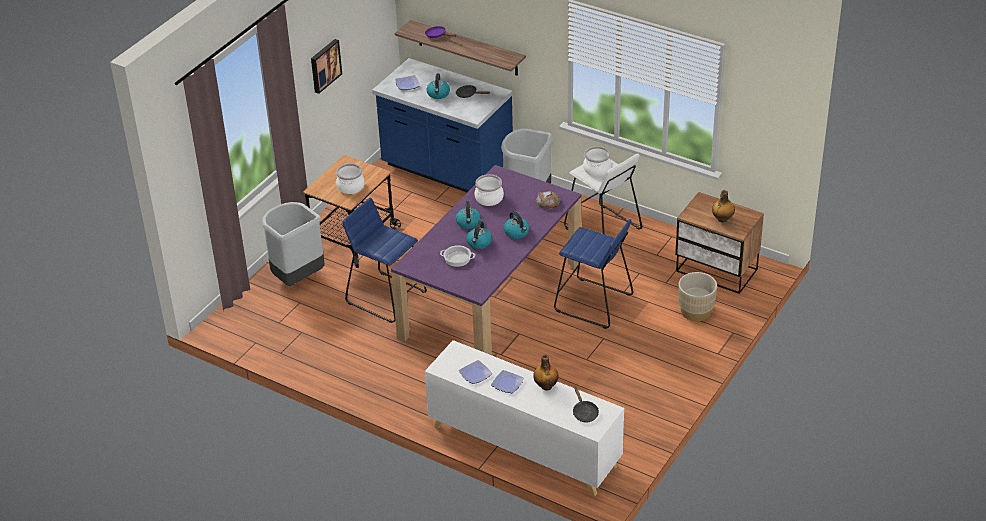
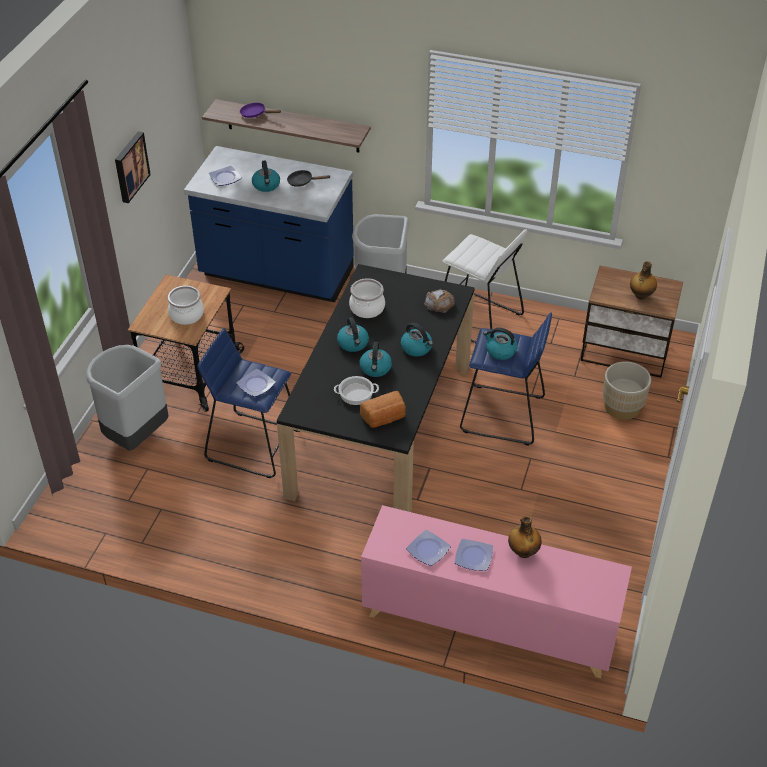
camera: 15 degrees left, 5 degrees up
(387, 244) = (256, 384): none -> plate
(472, 278) = (384, 418): none -> bread
(491, 300) = (381, 428): purple dining table -> black dining table
(523, 446) = (488, 623): white cabinet -> pink cabinet
(584, 412) = (585, 582): black frying pan -> none
(587, 245) = (500, 351): none -> kettle
(597, 169) = (475, 253): cooking pot -> none

